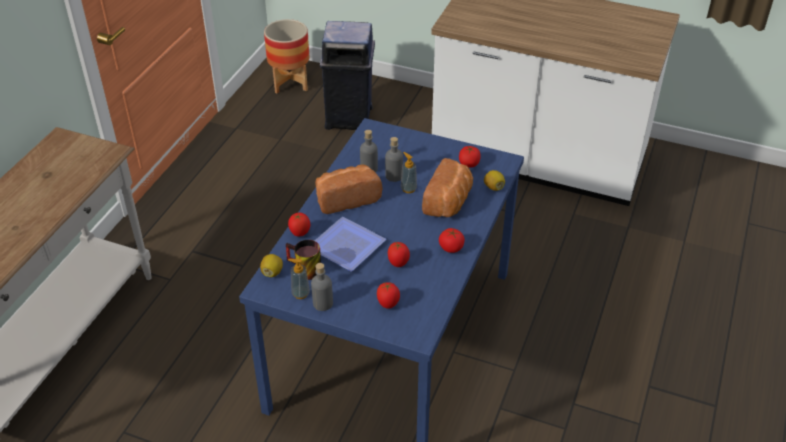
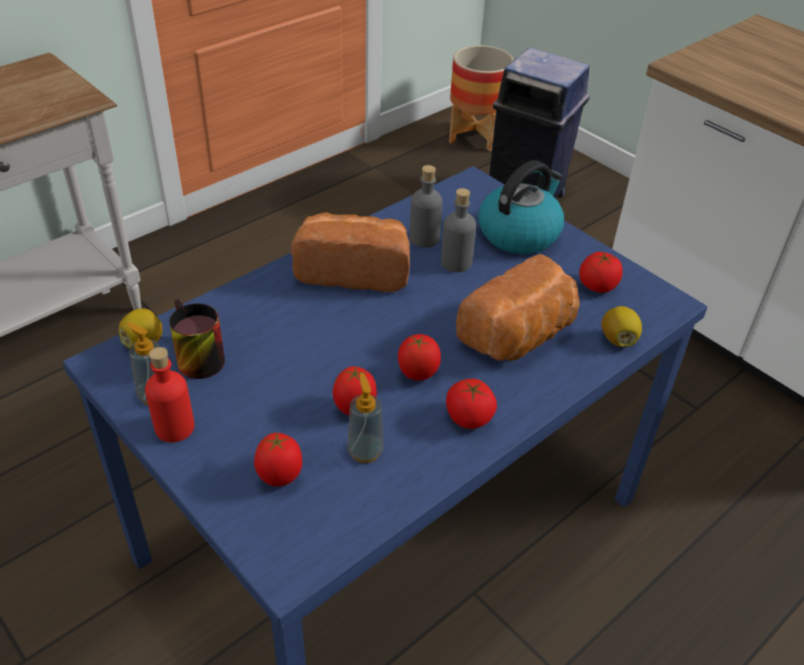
camera: 25 degrees right, 0 degrees up
(299, 233) = (238, 298): tomato -> tomato (417, 374)
(323, 303) = (174, 427): grey bottle -> red bottle
(346, 244) = (295, 342): plate -> none
(408, 189) = (465, 290): soap dispenser -> soap dispenser (365, 451)
(414, 149) = (519, 233): none -> kettle

